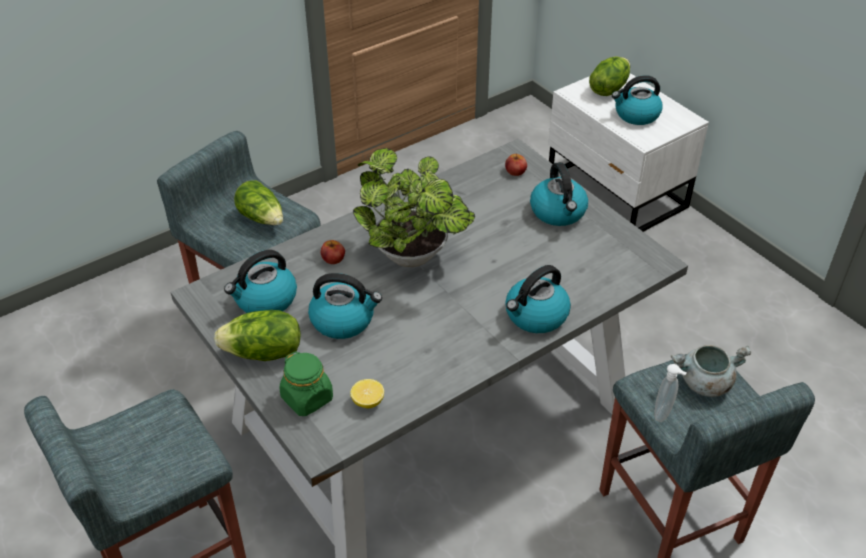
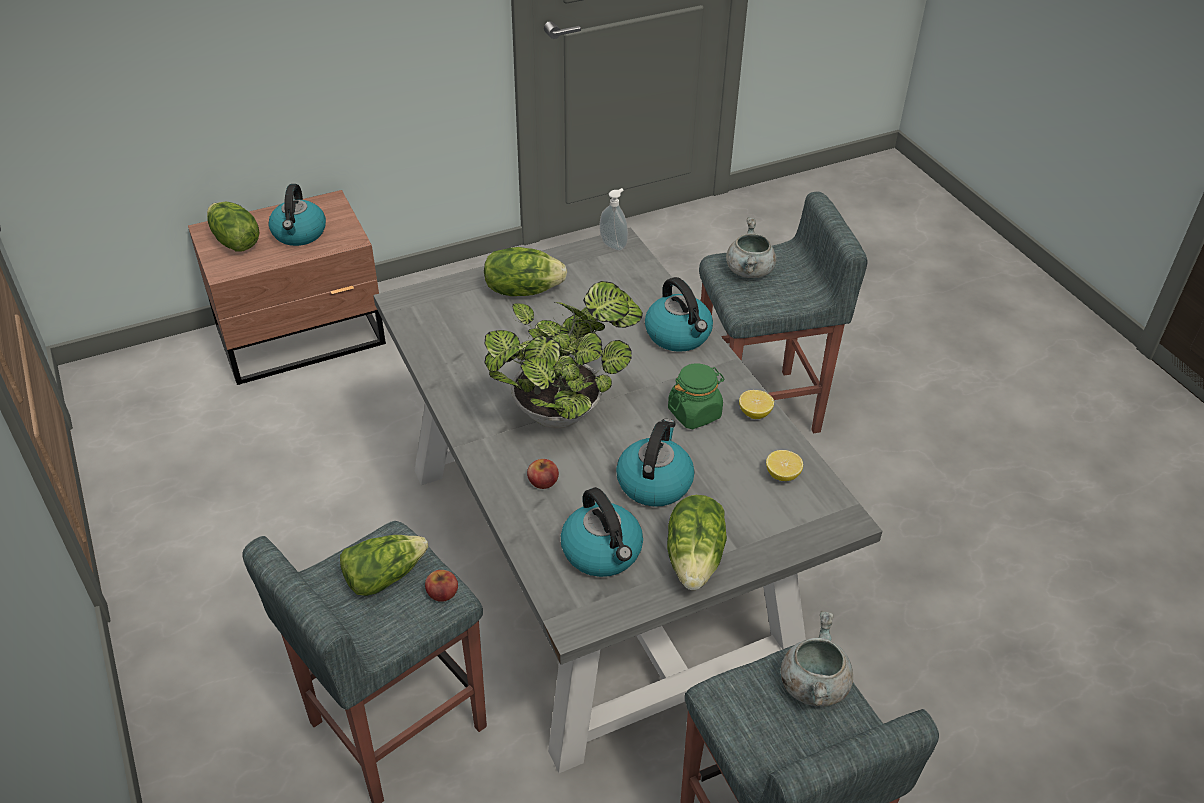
camera: 80 degrees left, 0 degrees up
(177, 462) = (812, 684): none -> grey cooking pot
(307, 398) = (772, 524): green jar -> green jar (694, 413)
(444, 377) = (754, 413): none -> lemon
(515, 171) = (436, 307): apple -> apple (442, 592)
(558, 212) = (522, 290): kettle -> lettuce
(616, 193) = (303, 336): white nightstand -> brown nightstand
(664, 413) = (782, 302): soap dispenser -> soap dispenser (614, 245)

